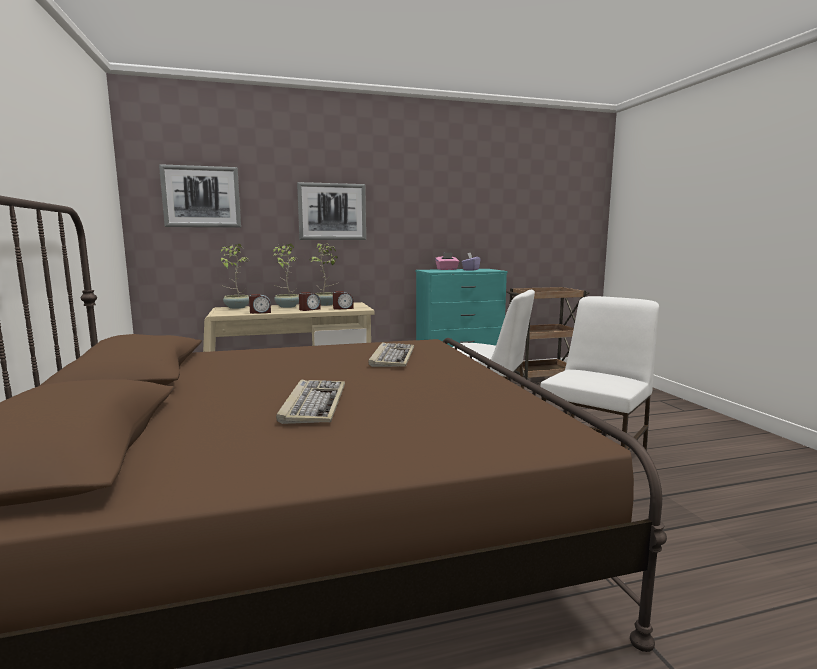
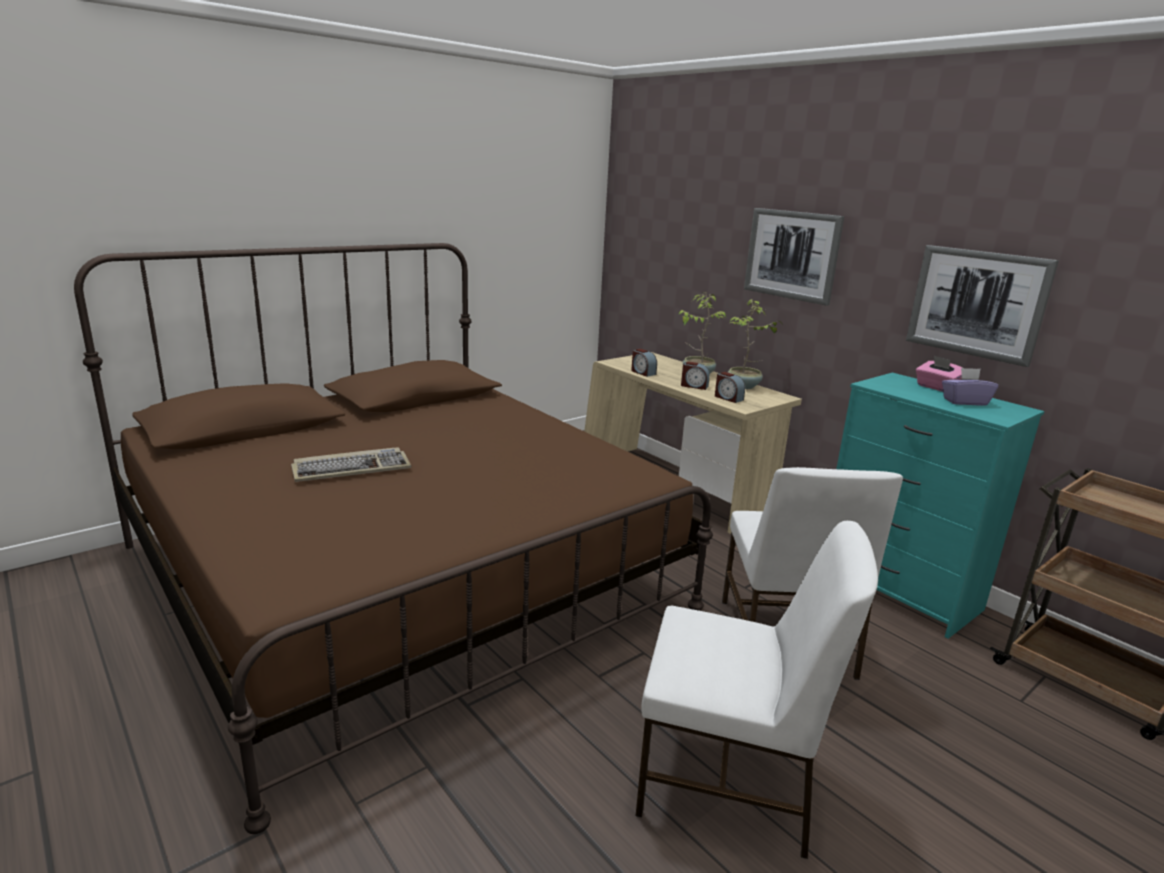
camera: 65 degrees right, 10 degrees up
(201, 197) = (662, 220): picture -> picture (977, 303)
(236, 307) = (658, 359): potted plant -> none
(392, 357) = (545, 471): keyboard -> none

